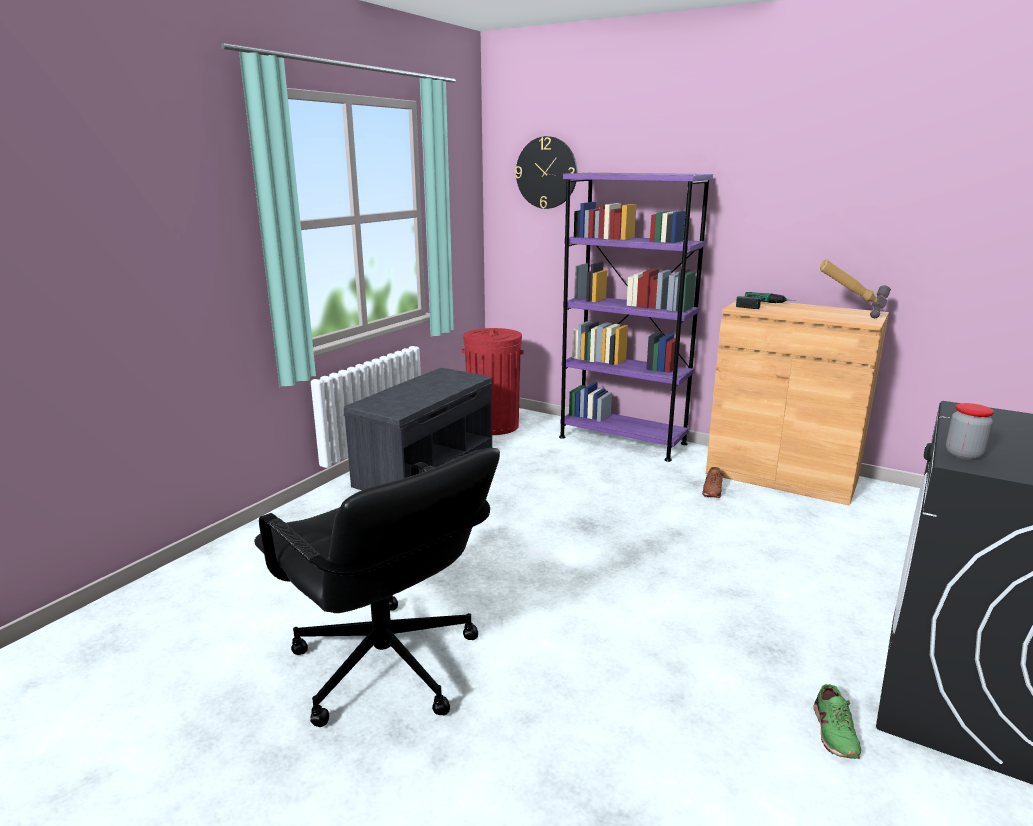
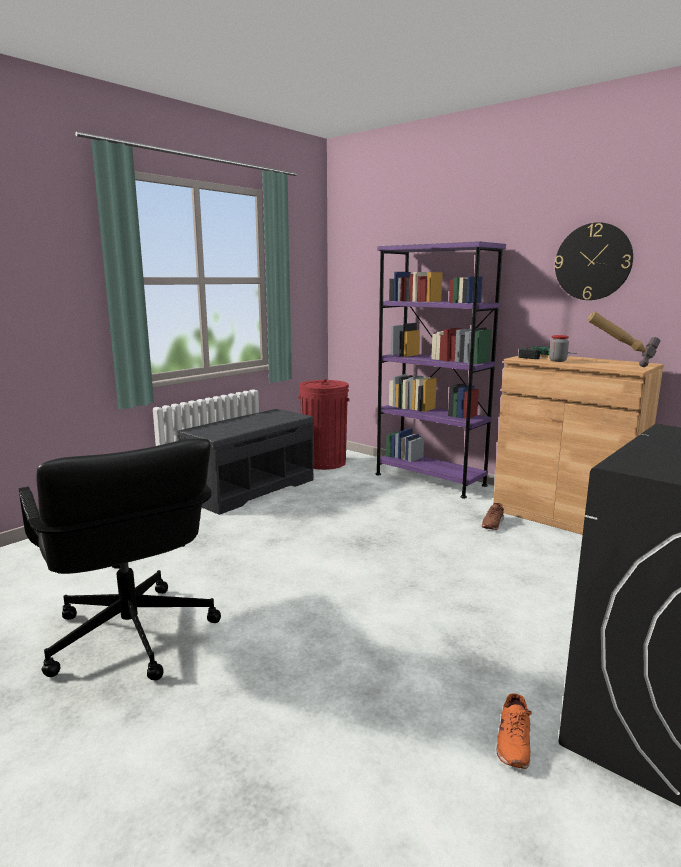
camera: 10 degrees right, 5 degrees down
(546, 173) = (374, 250): wall clock -> wall clock (593, 262)
(833, 731) = (513, 741): green shoe -> orange shoe
(963, 454) = (633, 460): jar -> jar (557, 361)

